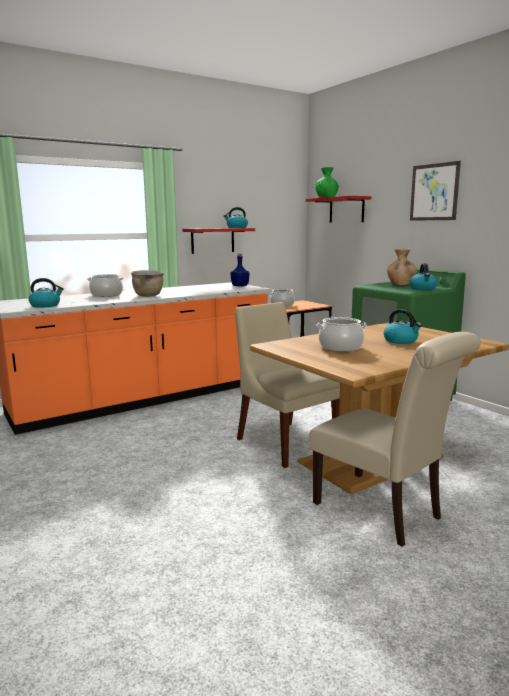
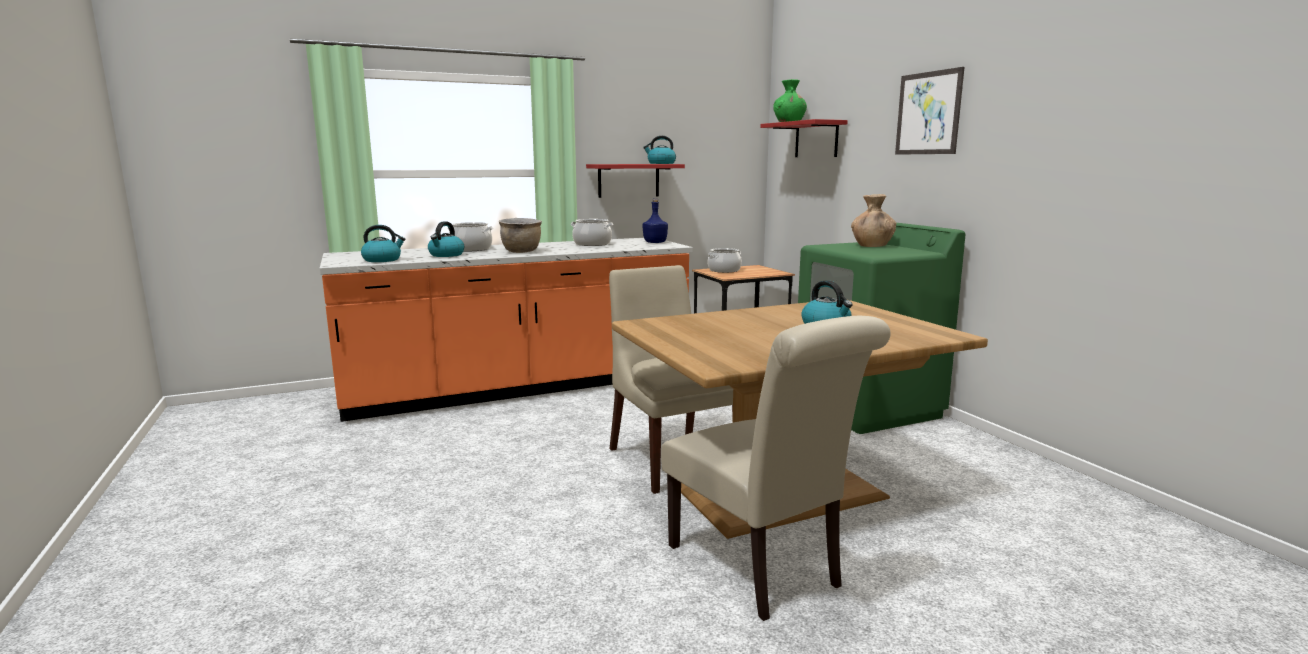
camera: 10 degrees right, 0 degrees up
(340, 347) = (731, 331): cooking pot -> cooking pot (592, 244)
(423, 288) = (896, 253): kettle -> kettle (446, 255)

